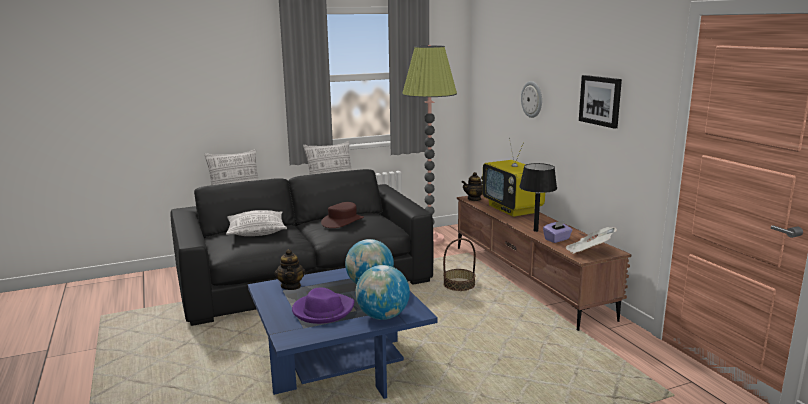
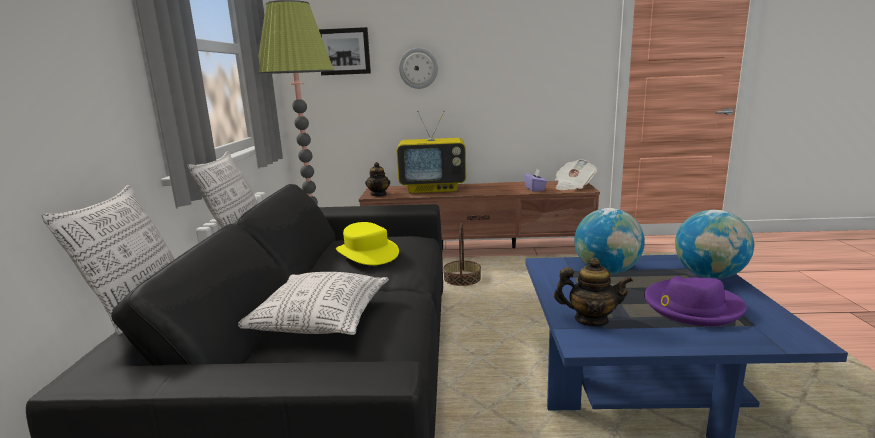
camera: 65 degrees left, 0 degrees up
(342, 221) = (366, 253): brown hat -> yellow hat
(536, 231) = (505, 191): black table lamp -> none
(600, 100) = (527, 53): picture -> picture (344, 51)

